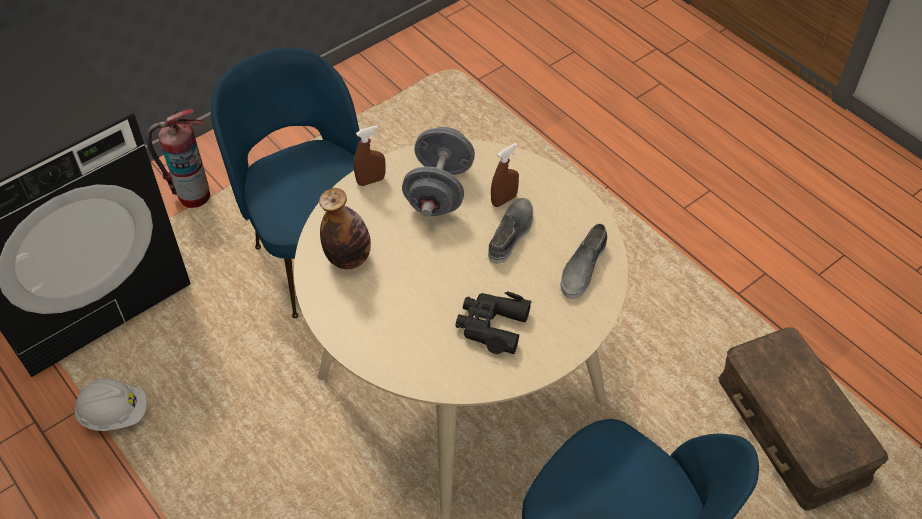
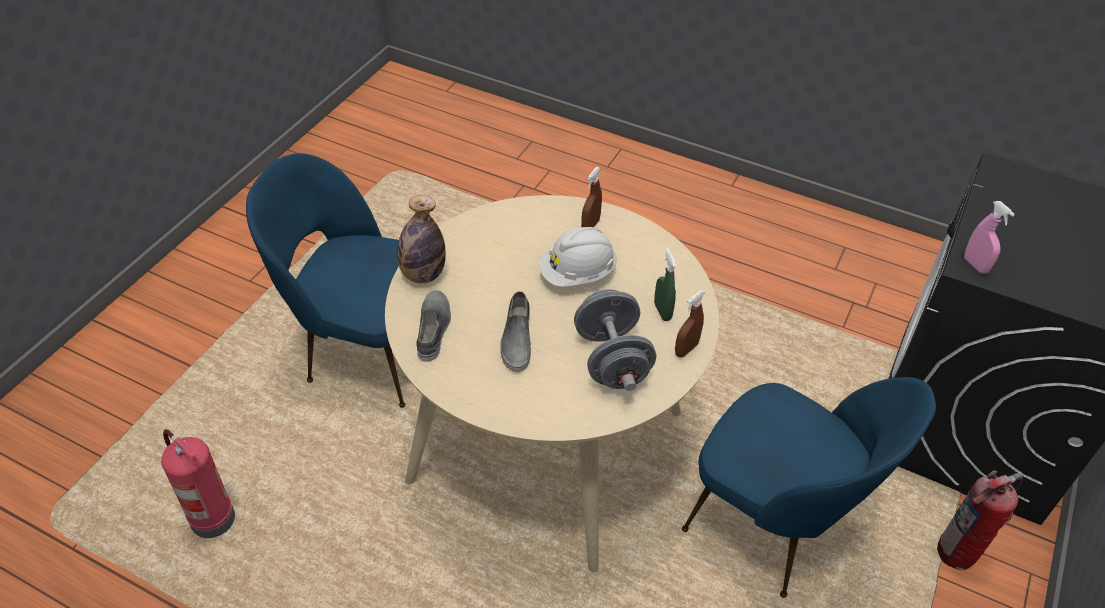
camera: 155 degrees right, 5 degrees down
(97, 110) = (975, 265): none -> pink spray bottle
(114, 414) = (815, 330): white hard hat -> white hard hat (577, 274)
(348, 258) = (651, 273): bottle -> bottle (423, 274)
(366, 218) = (662, 311): none -> green spray bottle
(492, 326) = (495, 258): black binoculars -> none
(504, 200) = (541, 372): brown spray bottle -> brown spray bottle (590, 225)
(793, 429) = (211, 519): brown storage box -> fire extinguisher

